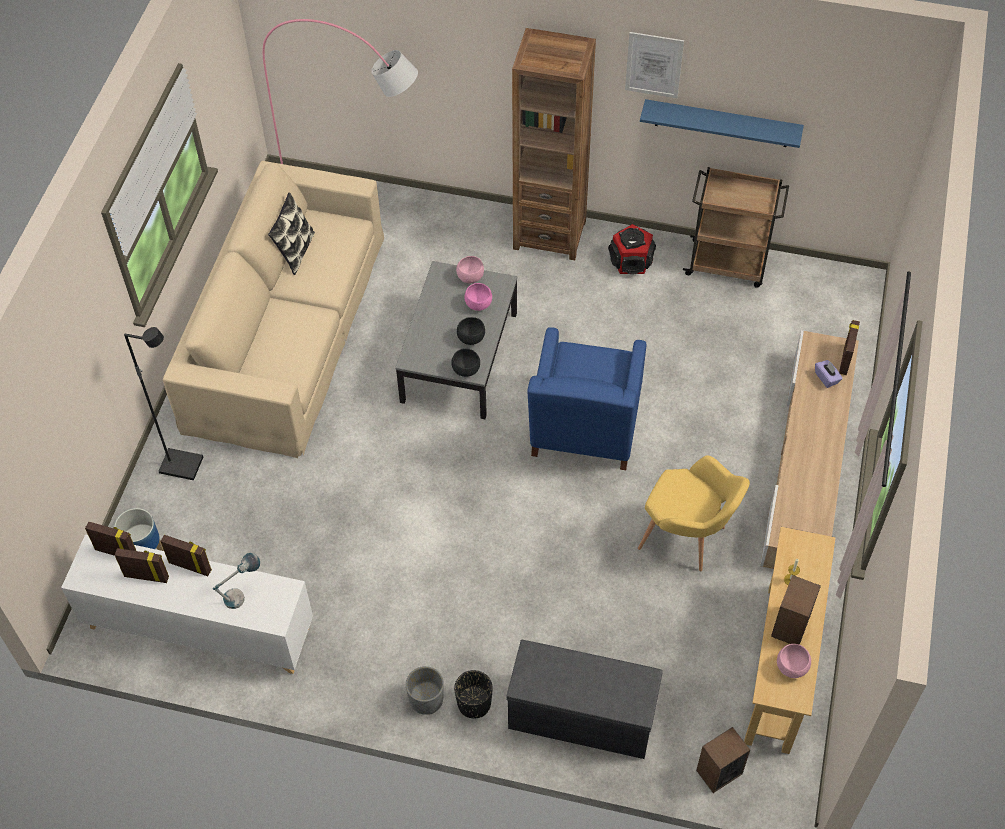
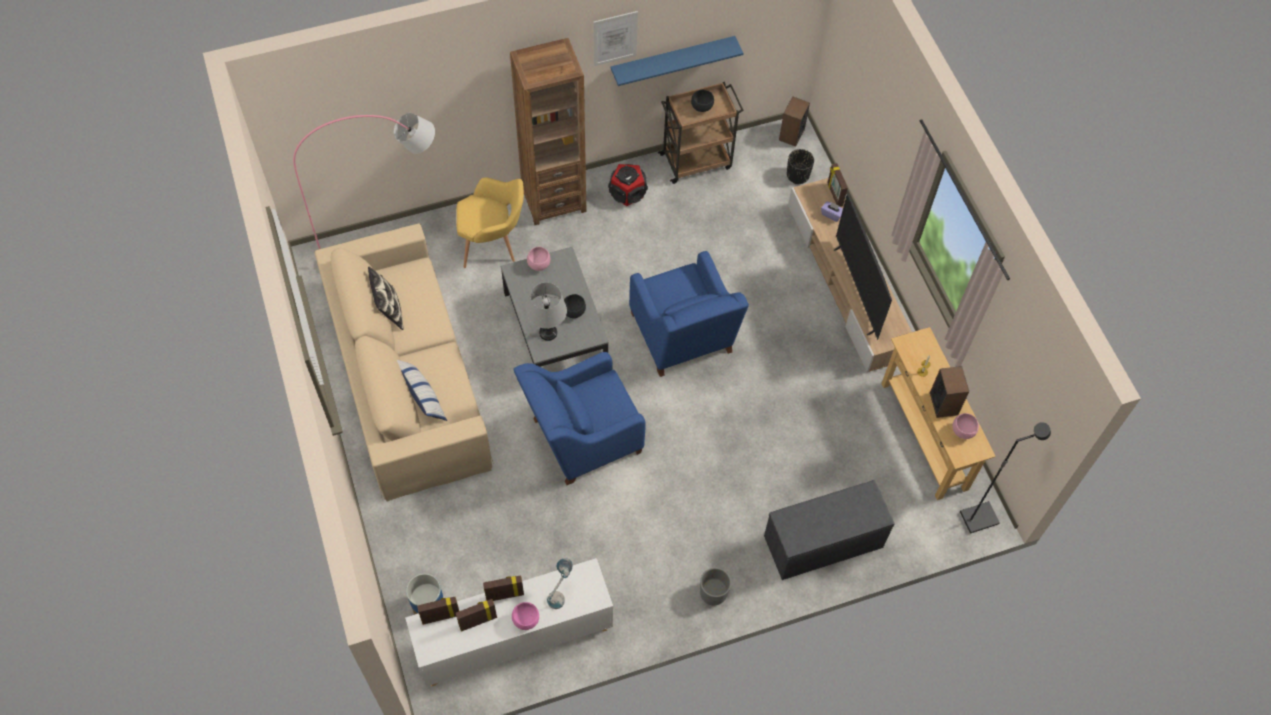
camera: 35 degrees left, 5 degrees up
(182, 465) = (406, 524): black floor lamp -> black floor lamp (979, 517)
(265, 344) = (422, 396): none -> pillow
(407, 473) = (581, 438): none -> blue armchair
(430, 346) = (548, 333): none -> grey table lamp
(466, 369) = (587, 337): black bowl -> black bowl (702, 107)
(474, 704) = (747, 576): black planter -> black planter (798, 175)
(479, 304) = (560, 282): pink bowl -> pink bowl (526, 619)
(688, 539) = (807, 379): yellow armchair -> yellow armchair (493, 245)
(719, 772) = (934, 528): speaker -> speaker (791, 134)
(798, 468) = (857, 290): none -> television

